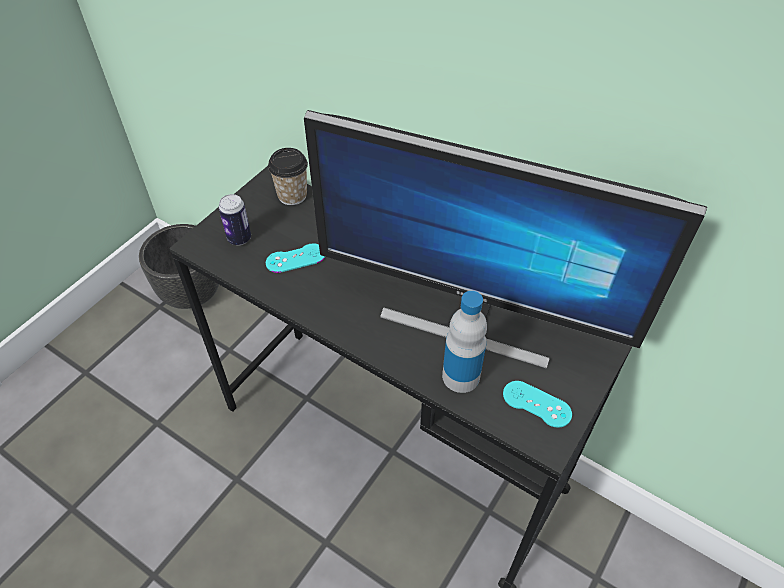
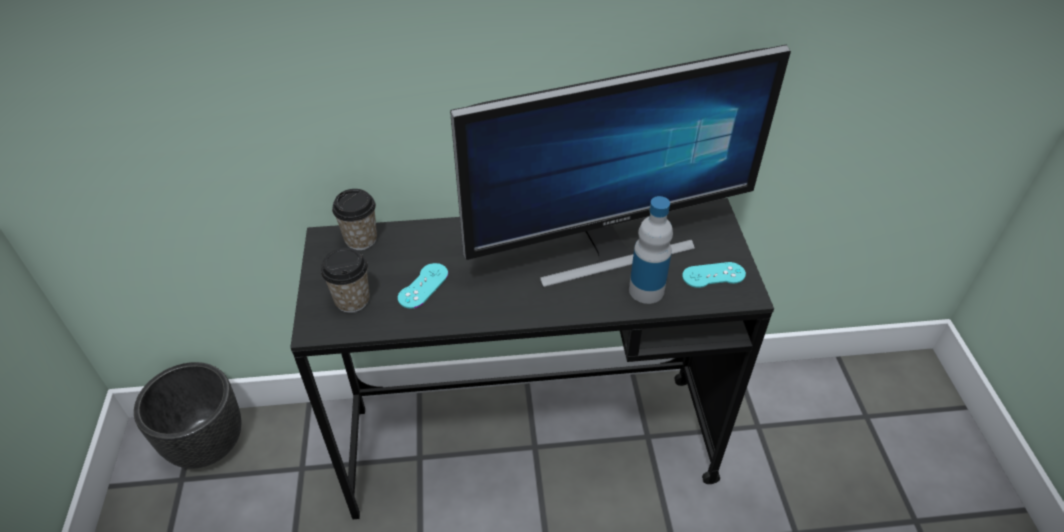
camera: 40 degrees left, 5 degrees down
(239, 238) = (352, 300): can -> cup

